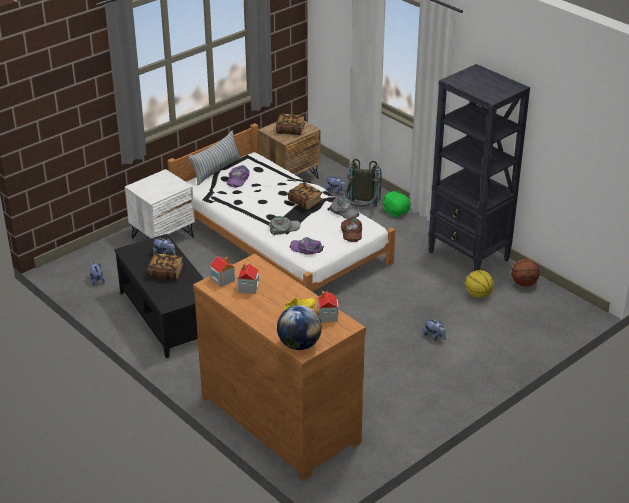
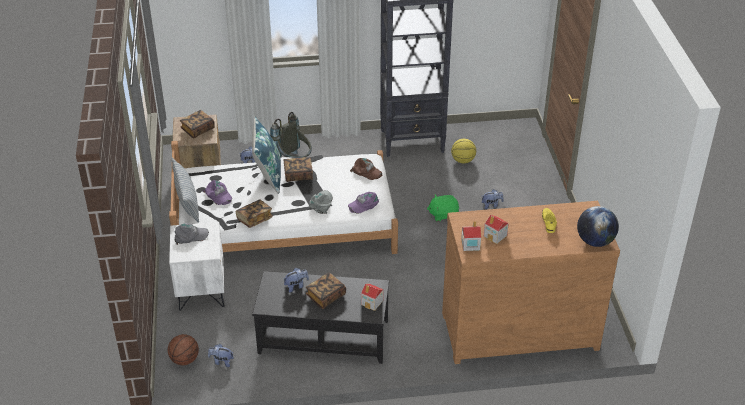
camera: 55 degrees left, 5 degrees up
(228, 206) = (254, 219): none -> book
(288, 190) = (268, 176): none -> blue pillow
(327, 316) = (569, 212): toy house -> toy house (372, 303)
(344, 211) = (334, 162): grey cap -> grey cap (190, 236)
(395, 212) = (315, 146): green plush toy -> green plush toy (443, 215)
(524, 283) = (470, 134): basketball -> basketball (184, 359)

